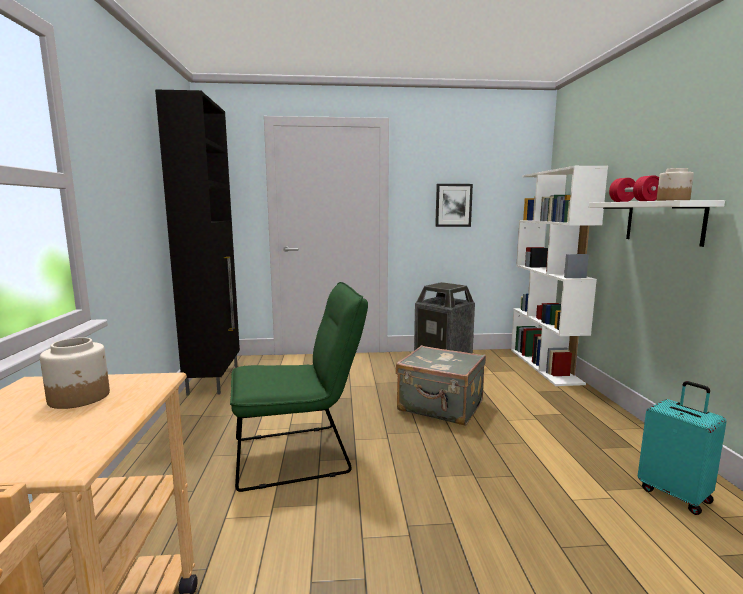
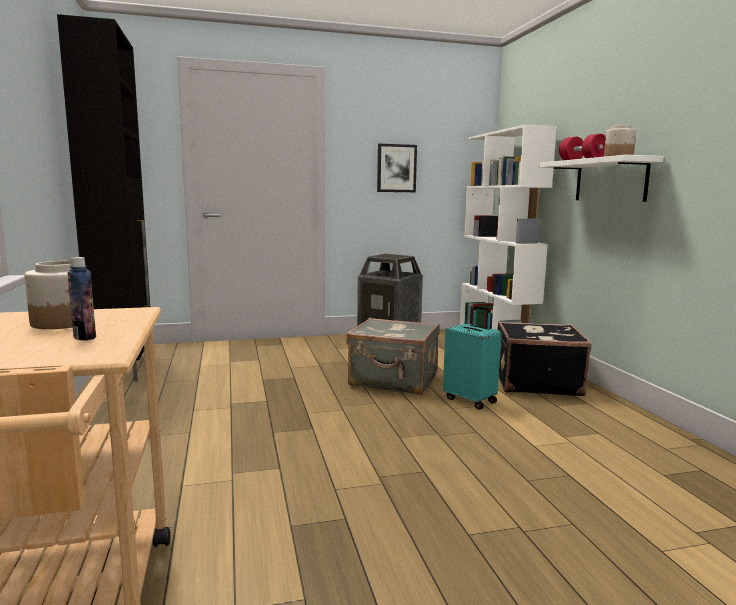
camera: 10 degrees left, 0 degrees up
(79, 425) = (84, 337): none -> bottle
(300, 455) = (250, 429): green chair -> none
(580, 418) = (536, 383): none -> black suitcase
(675, 494) = (626, 435): turquoise suitcase -> turquoise suitcase (471, 400)

